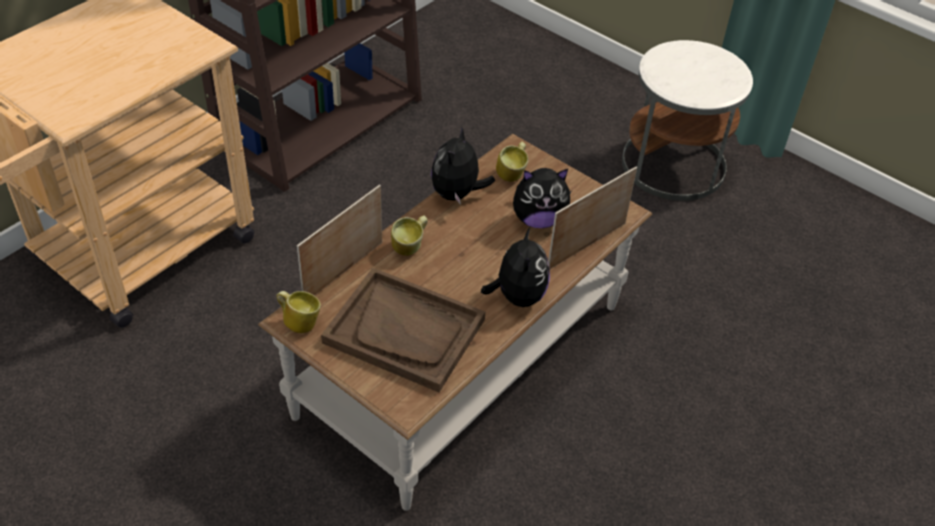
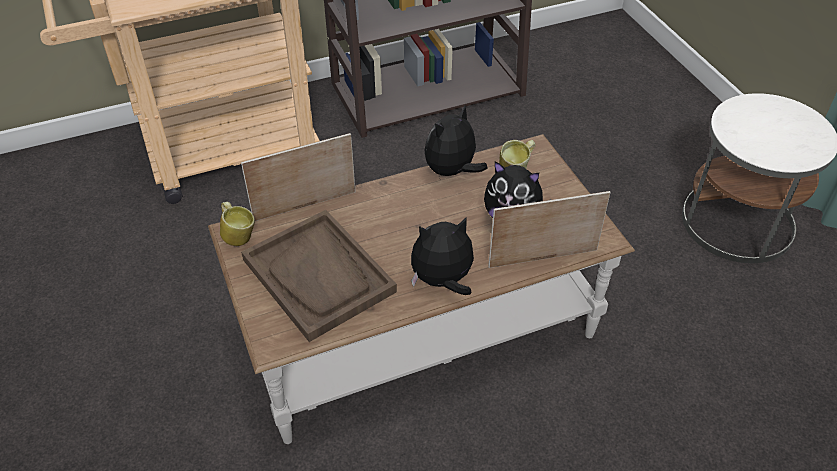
camera: 30 degrees right, 0 degrees up
(410, 247) = (376, 205): mug -> none
(517, 296) = (442, 281): plush toy -> plush toy turned 135 degrees counterclockwise

